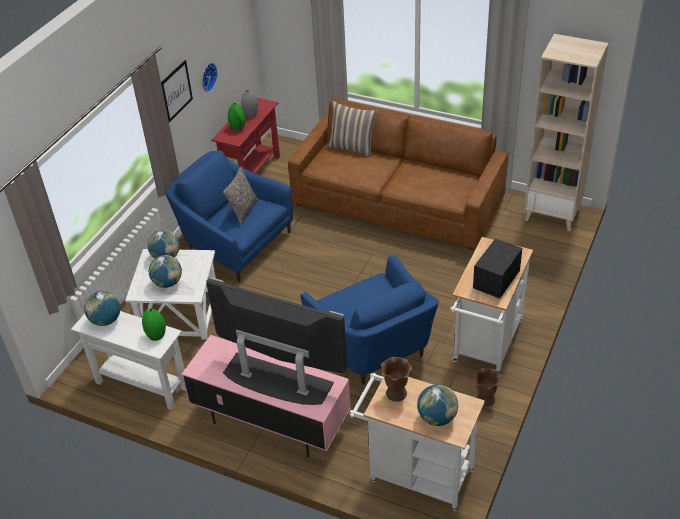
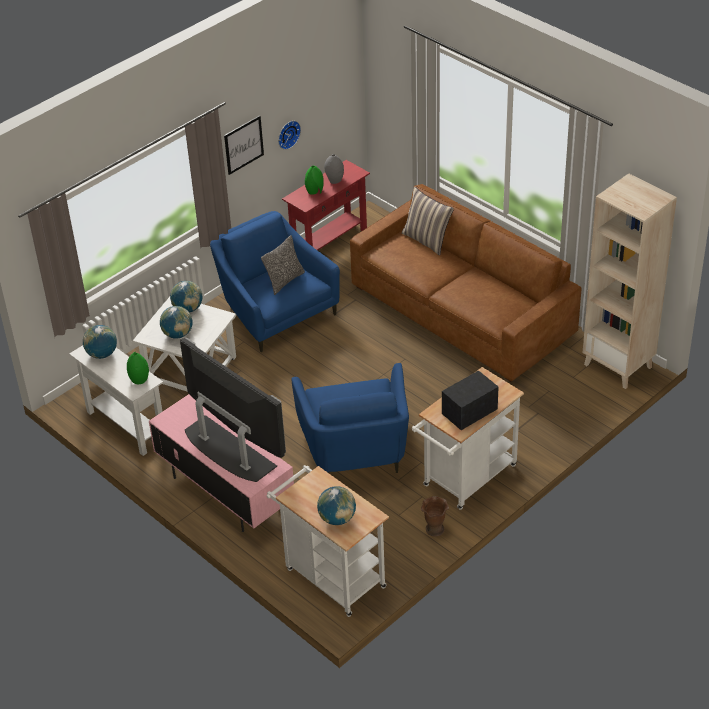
camera: 20 degrees right, 0 degrees up
(396, 393) = (314, 487): brown vase -> none

